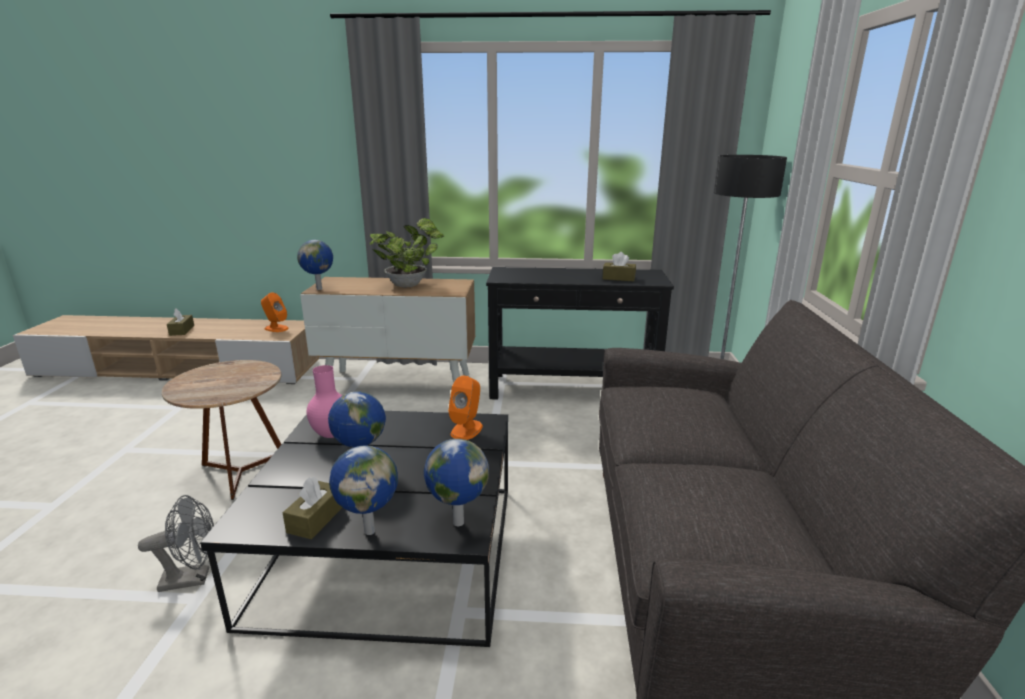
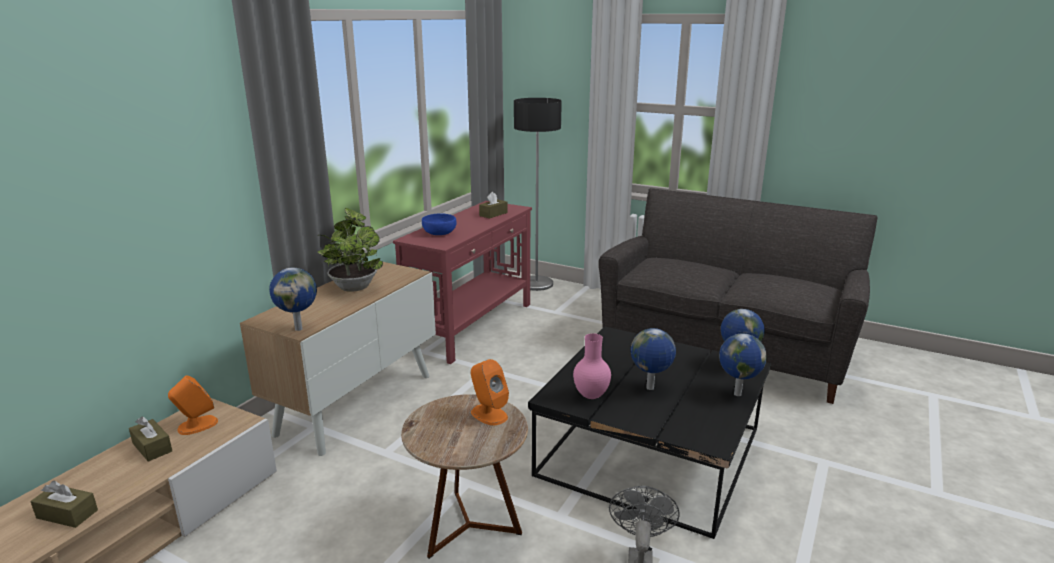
camera: 65 degrees left, 0 degrees up
(316, 519) = (716, 412): brown tissue box -> brown tissue box (152, 447)
(467, 429) = (619, 343): orange speaker -> orange speaker (488, 414)
(530, 273) = (439, 233): none -> blue bowl
(573, 389) = (472, 326): black console table -> red console table

